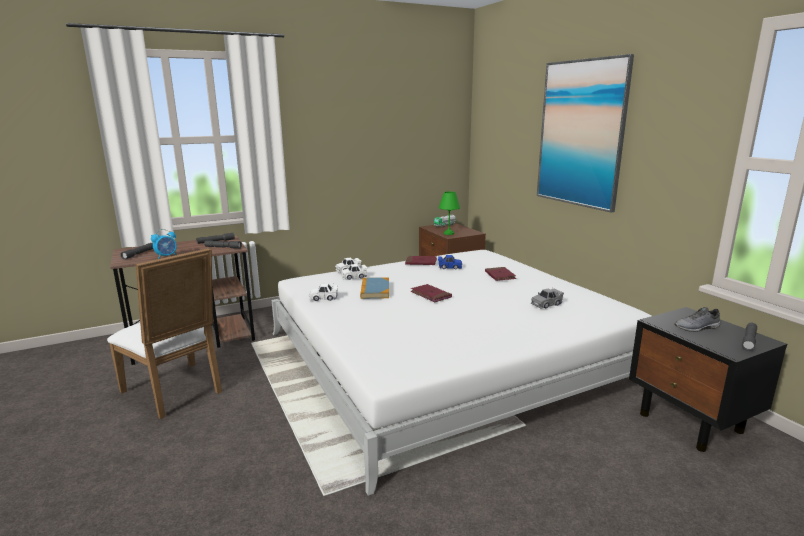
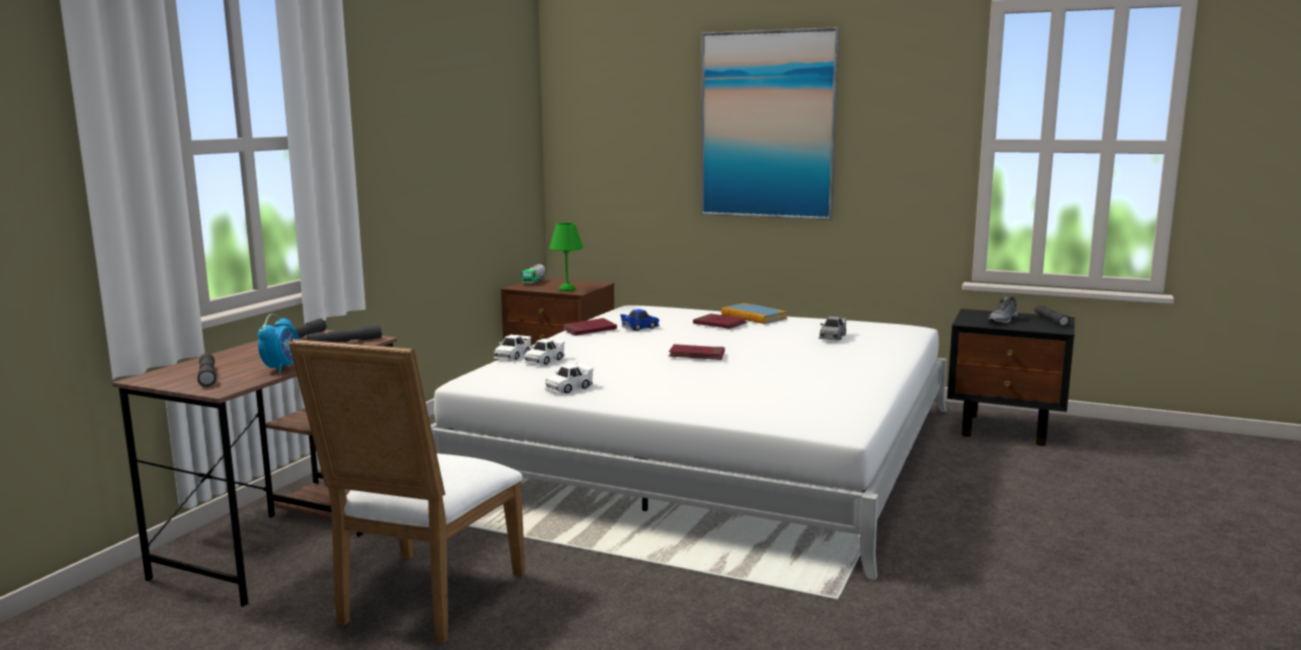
camera: 40 degrees left, 5 degrees down
(177, 392) = (423, 601): white chair -> white chair turned 105 degrees clockwise
(375, 290) = (616, 366): book -> book (753, 316)

